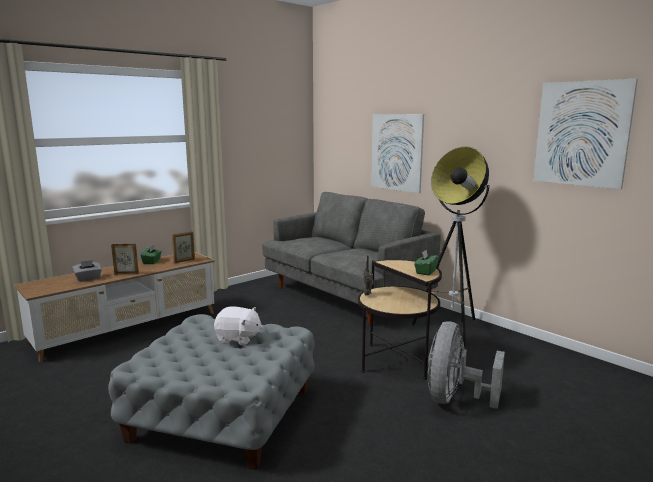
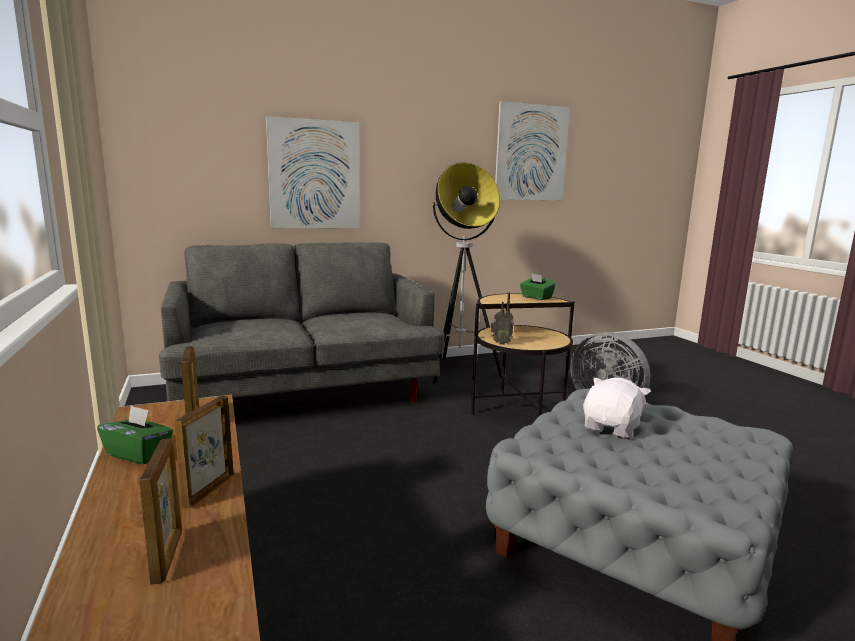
camera: 70 degrees left, 0 degrees up
(88, 278) = (167, 556): grey tissue box -> picture frame

